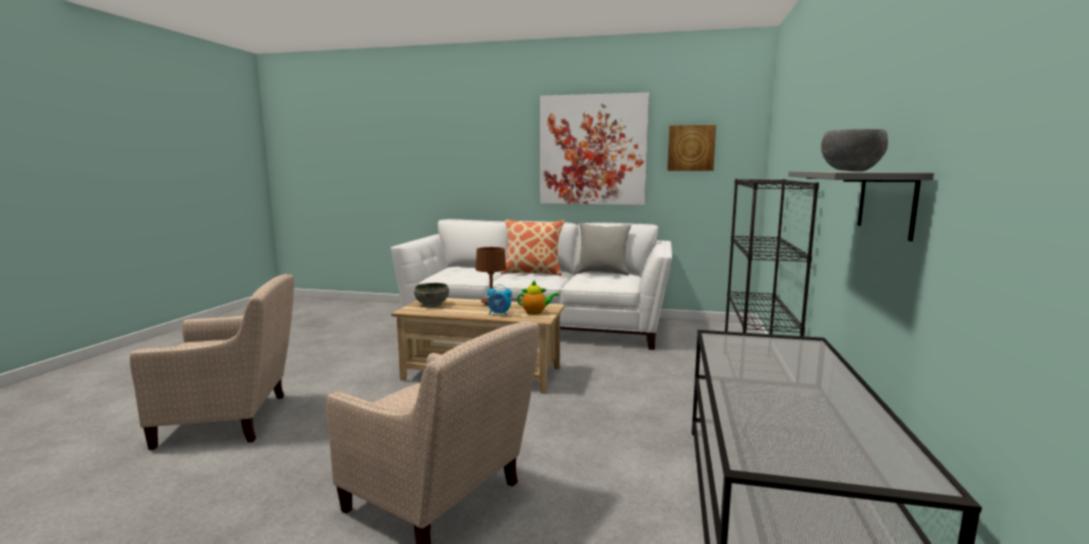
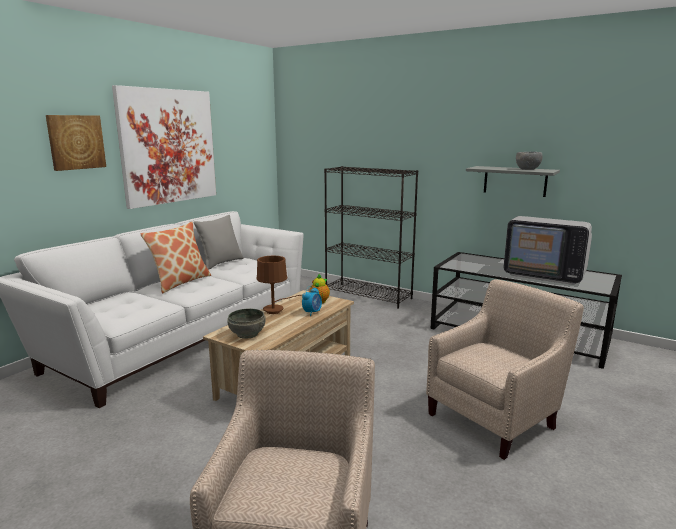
camera: 70 degrees left, 5 degrees up
(691, 148) = (237, 142): picture -> picture (76, 142)
(789, 404) = (544, 275): none -> television

